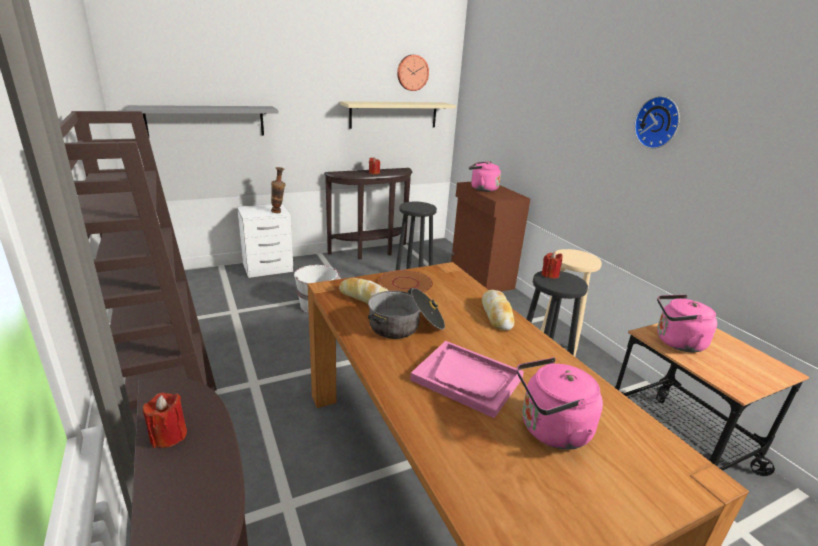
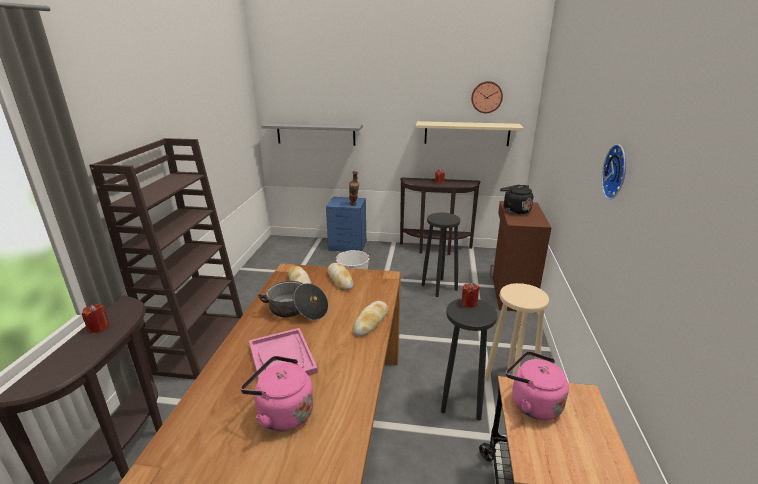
camera: 35 degrees right, 0 degrees up
(269, 268) = (348, 246): white nightstand -> blue nightstand
(405, 284) = (340, 280): brown plate -> bread
(482, 189) = (514, 210): pink kettle -> black kettle

